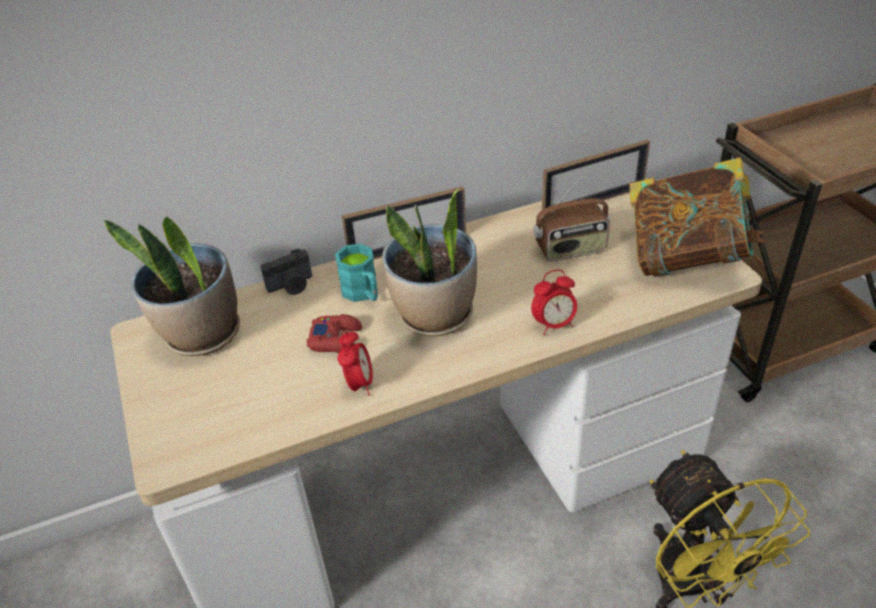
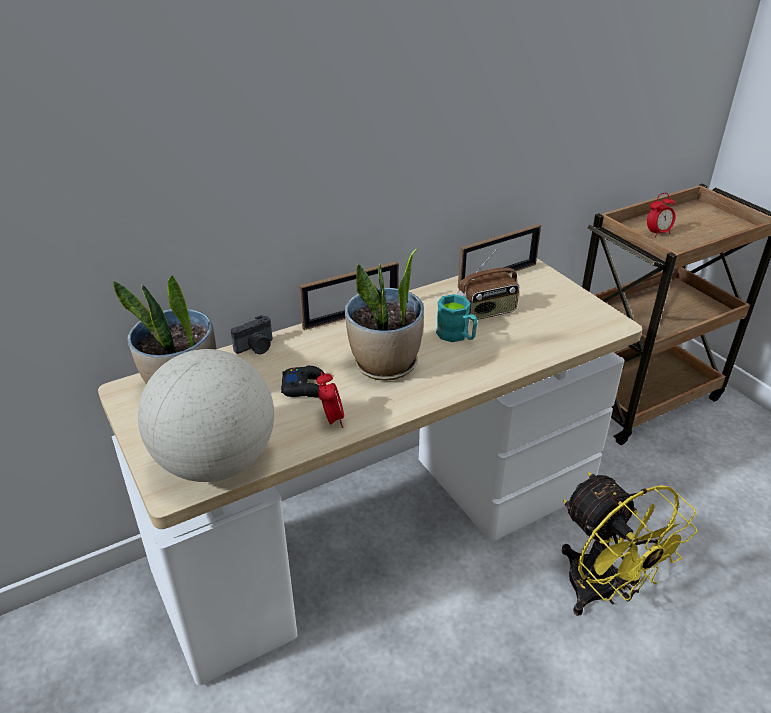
camera: 10 degrees left, 5 degrees down
(219, 430) = (216, 462): none -> globe
(336, 340) = (304, 387): red game controller -> black game controller
(363, 293) = (320, 351): turquoise mug -> turquoise mug (457, 336)
(553, 325) = (485, 367): alarm clock -> alarm clock (657, 233)
(685, 258) = (580, 314): book -> none

